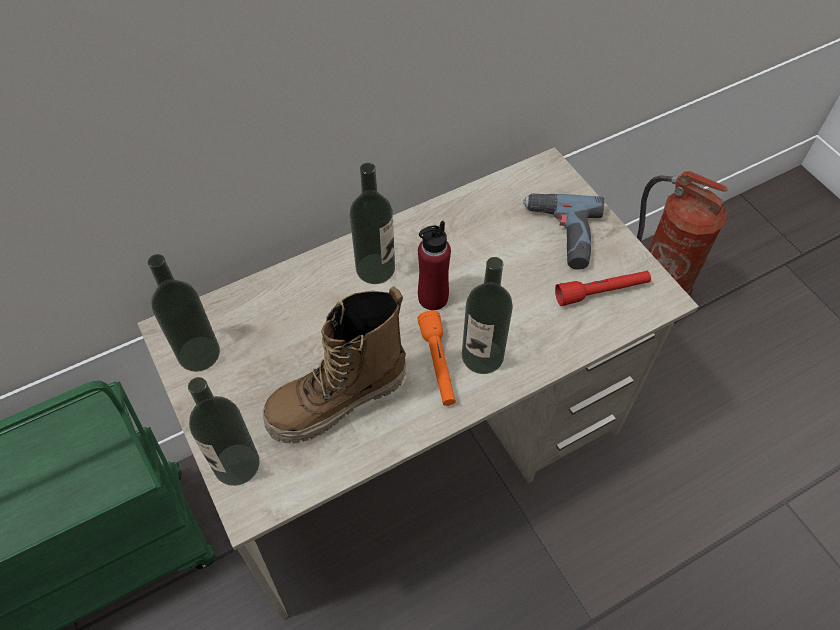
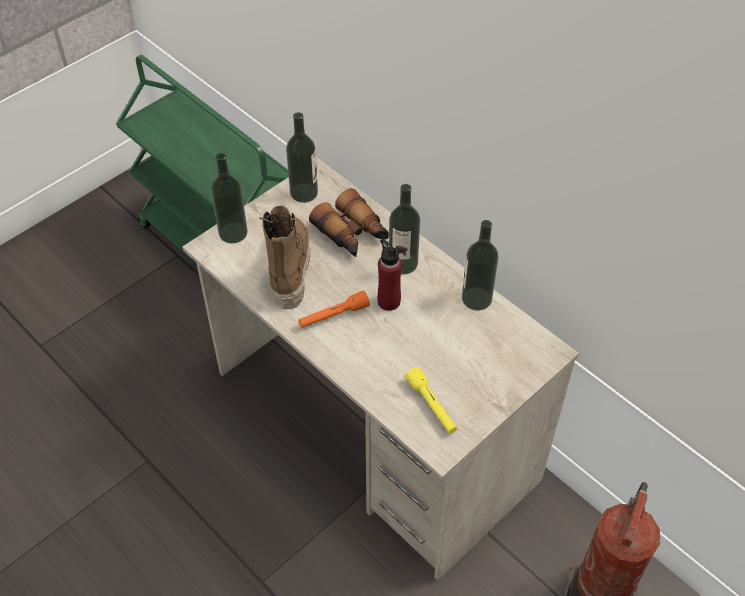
camera: 75 degrees right, 5 degrees down
(303, 312) = (352, 234): none -> binoculars
(338, 401) = (289, 269): boot -> boot turned 45 degrees clockwise
(482, 356) = (348, 340): bottle -> bottle (476, 298)
(560, 235) = (479, 371): power drill -> none
(601, 292) = (431, 406): red flashlight -> yellow flashlight

